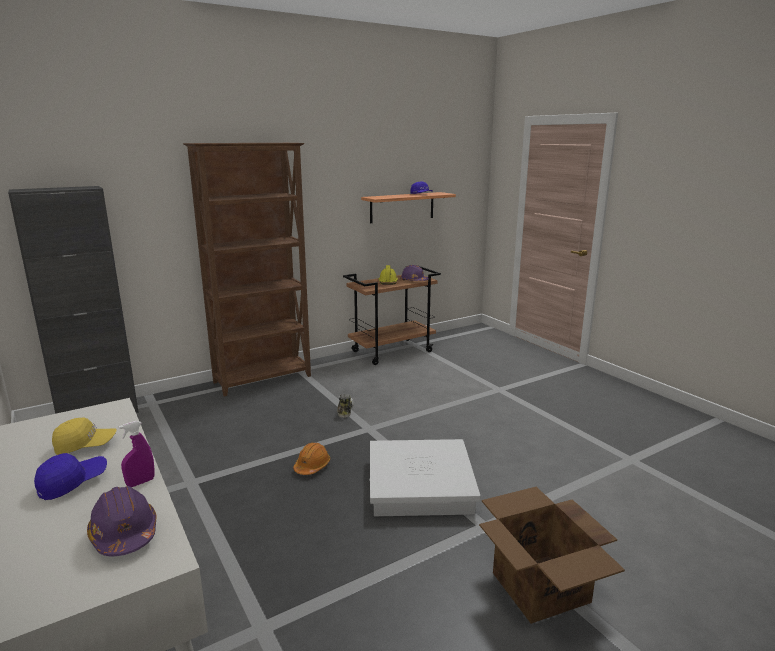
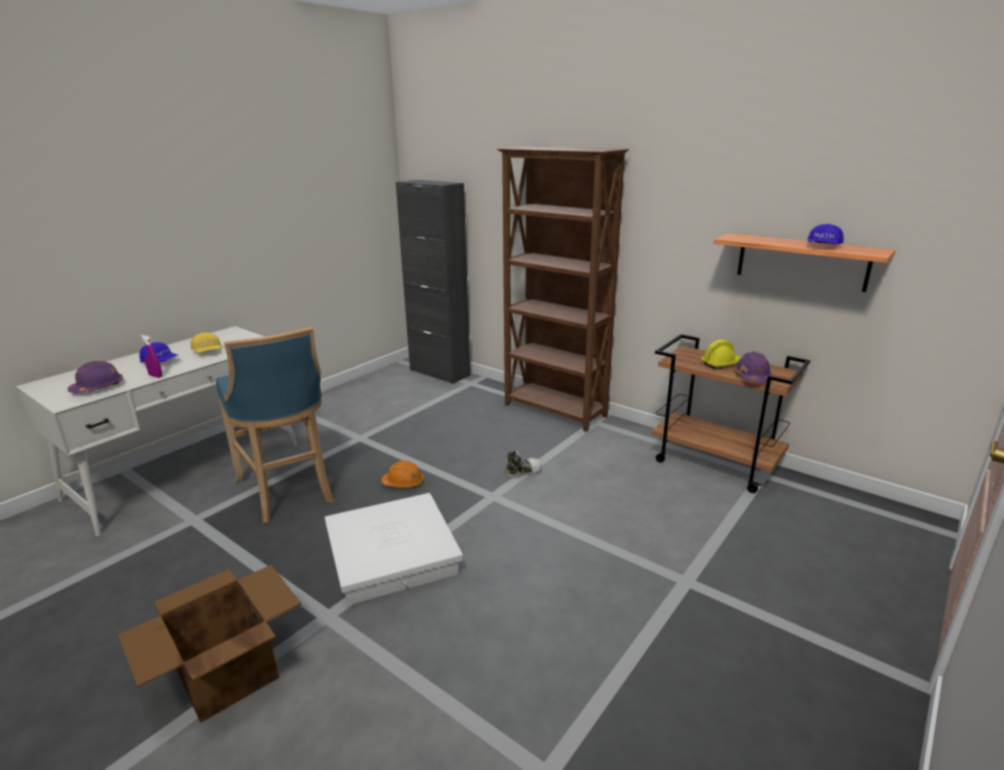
camera: 70 degrees right, 5 degrees up
(263, 541) = (288, 492): none -> blue stool

